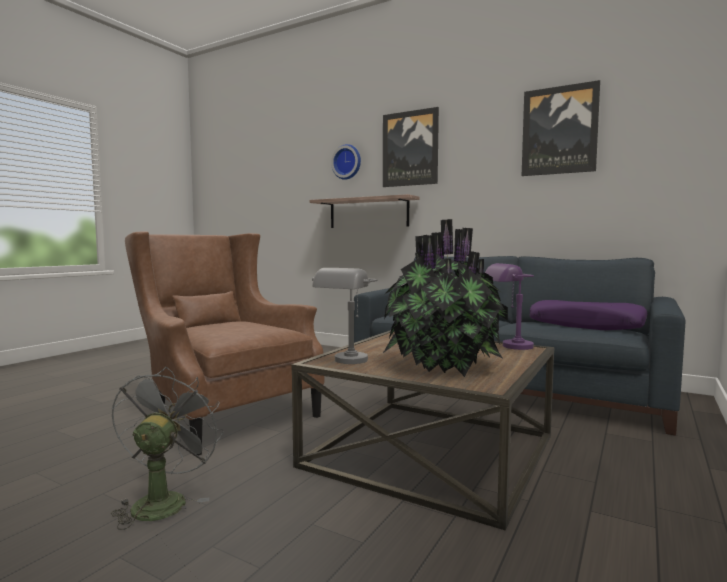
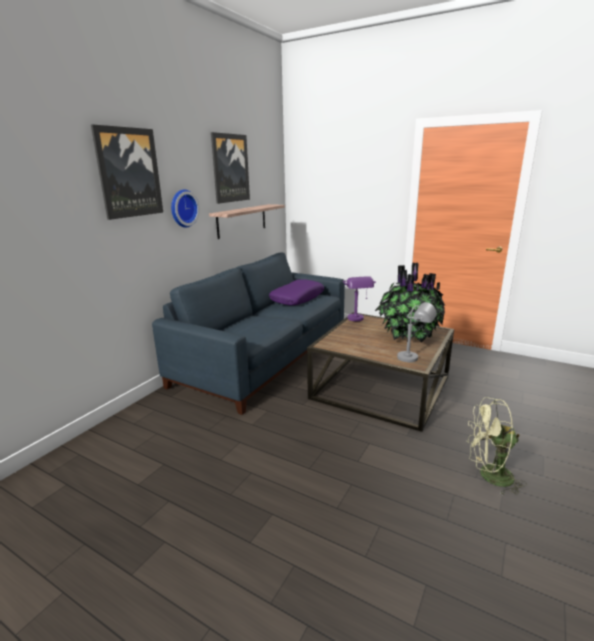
camera: 90 degrees left, 15 degrees up
(163, 501) = (489, 476): grey fan -> green fan
(223, 412) = (333, 484): brown armchair -> none
(347, 162) = (45, 185): wall clock -> wall clock (182, 208)
(368, 213) = (92, 254): shelf -> shelf (242, 220)

